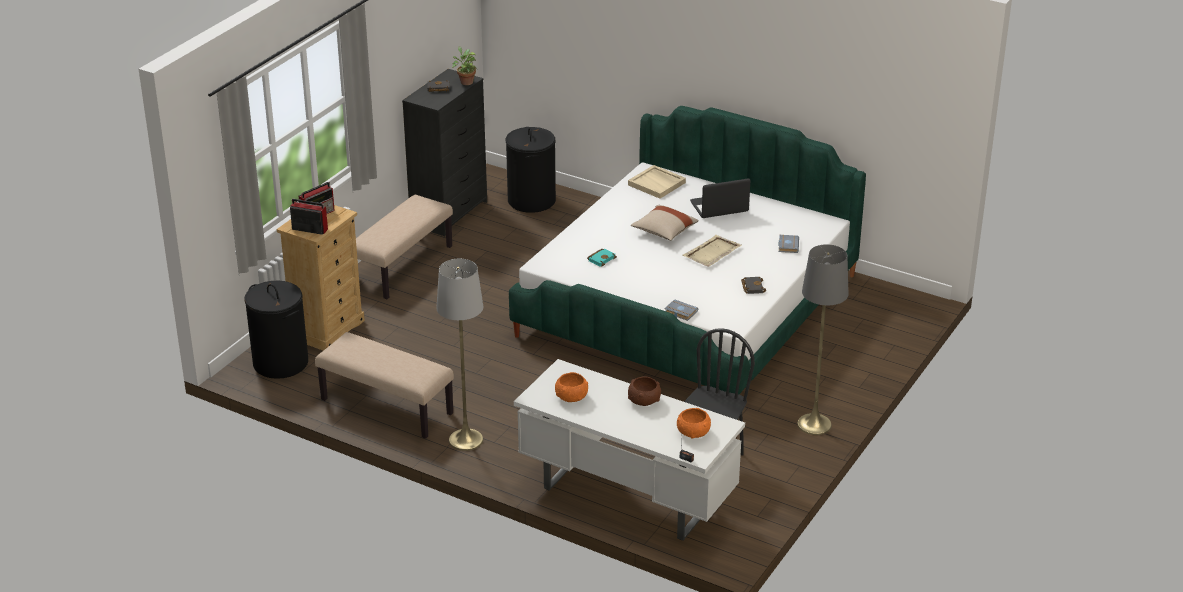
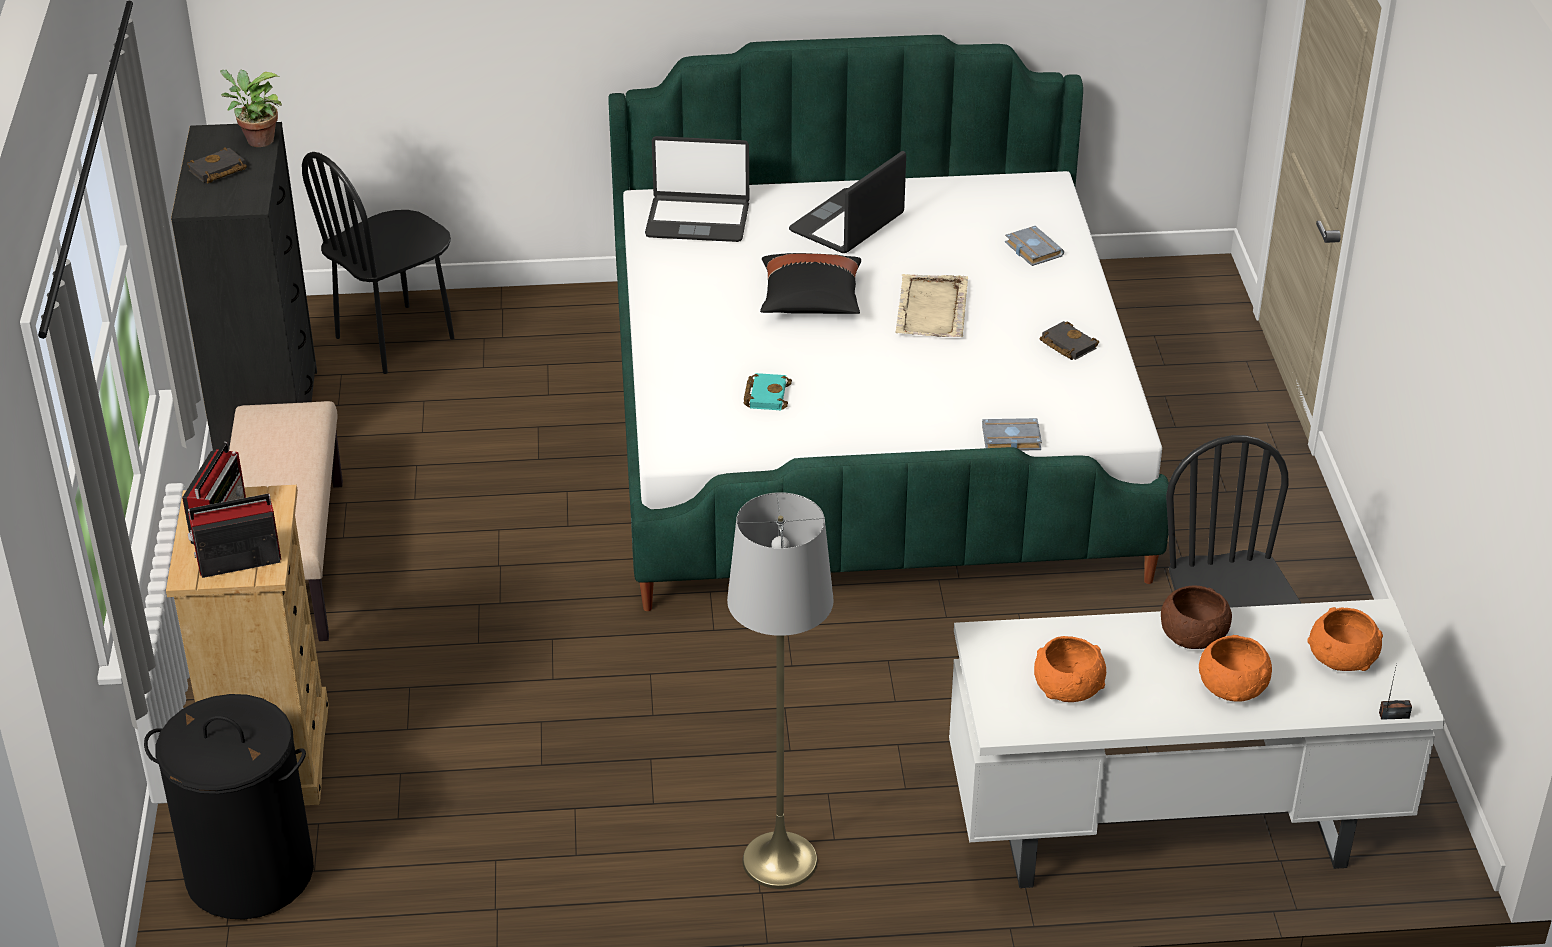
camera: 35 degrees left, 5 degrees up
(386, 407) = (560, 867): beige bench -> none
(531, 200) = (395, 338): black laundry basket -> black chair
(635, 423) = (1232, 687): none -> orange bowl
(657, 184) = (697, 220): beige tray -> laptop
(664, 231) = (810, 302): beige pillow -> black pillow
(814, 424) = (1292, 550): grey floor lamp -> none

